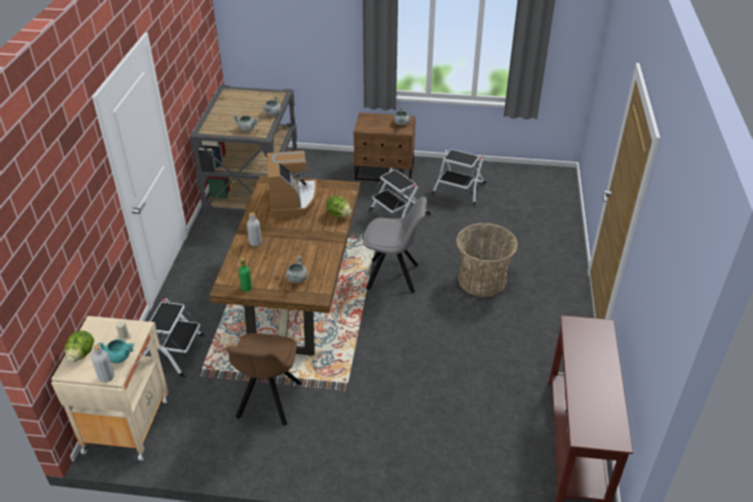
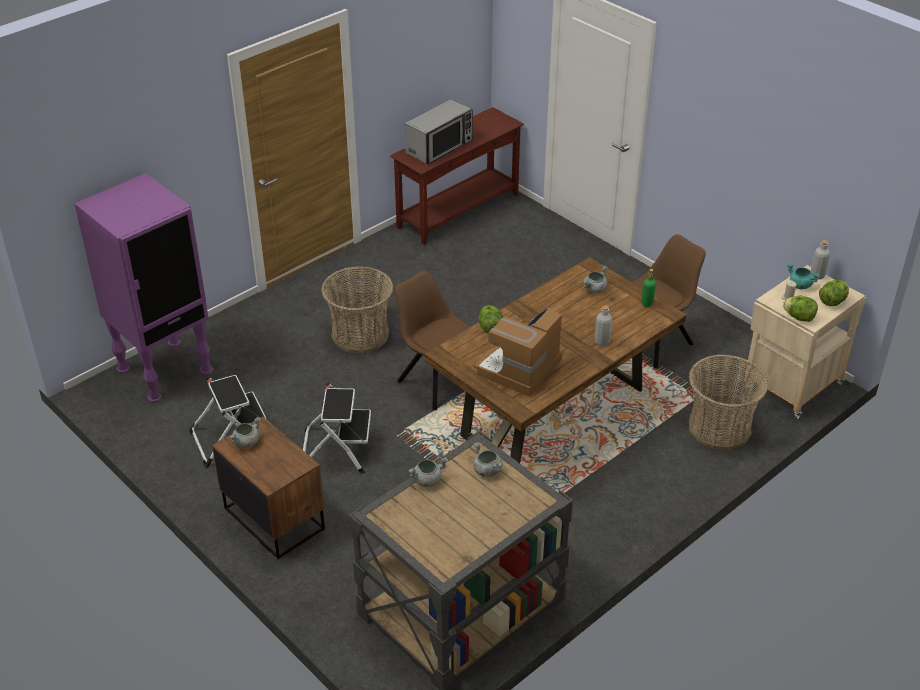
camera: 140 degrees left, 0 degrees up
(106, 322) = (799, 317): none -> lettuce
(170, 352) = (719, 428): step ladder -> basket
(393, 276) = (435, 383): grey chair -> brown chair
(549, 200) = (166, 370): none -> purple cabinet
(591, 355) = (440, 147): none -> microwave

